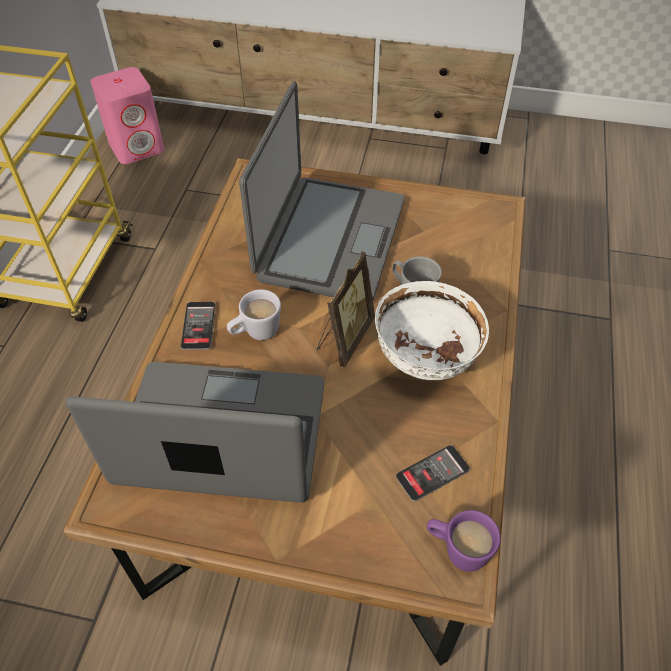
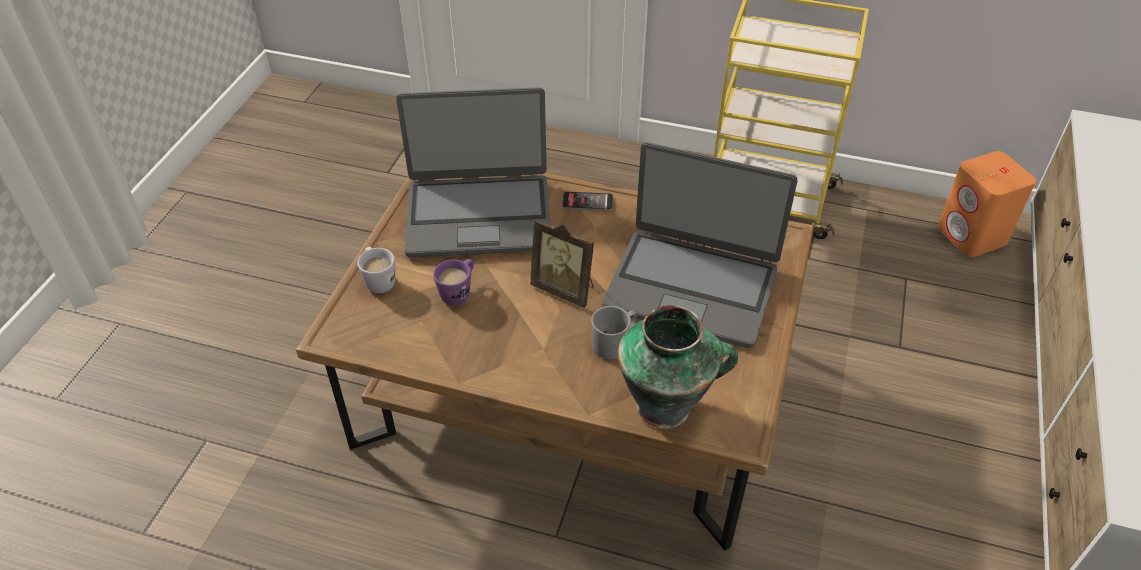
camera: 95 degrees right, 5 degrees down
(137, 146) = (972, 236): pink speaker -> orange speaker
(222, 436) = (479, 215): laptop -> laptop turned 75 degrees clockwise
(255, 333) = (577, 235): white mug -> white mug (378, 280)
(425, 360) = (533, 341): white bowl -> none
(432, 473) = (420, 331): phone -> none
(457, 550) = (352, 336): purple mug -> purple mug (459, 292)
(483, 254) = (666, 406): none -> vase

